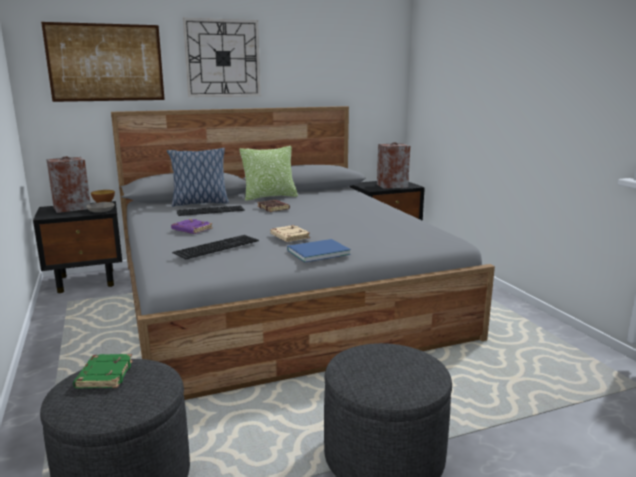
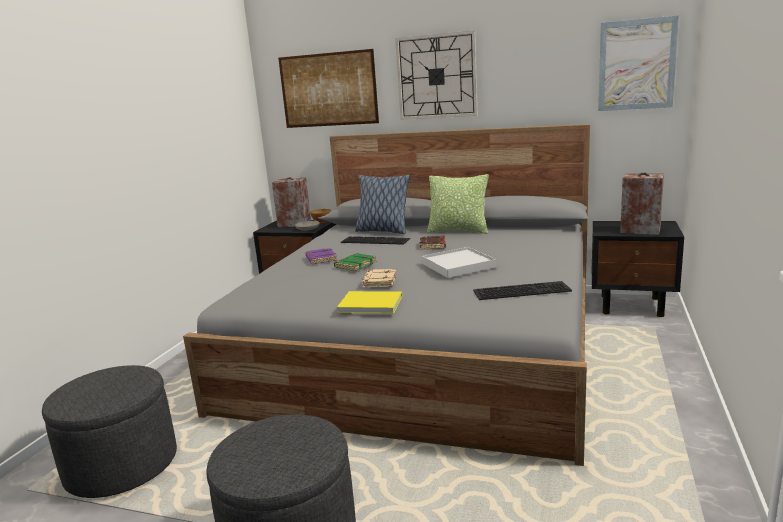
camera: 40 degrees right, 0 degrees up
(104, 375) = (113, 375): green book -> green book (355, 265)
(216, 246) = (296, 280): keyboard -> keyboard (522, 290)
(316, 252) = (369, 303): blue book -> yellow book
(326, 218) = (458, 265): none -> white tray
(376, 62) = (636, 65): none -> picture

